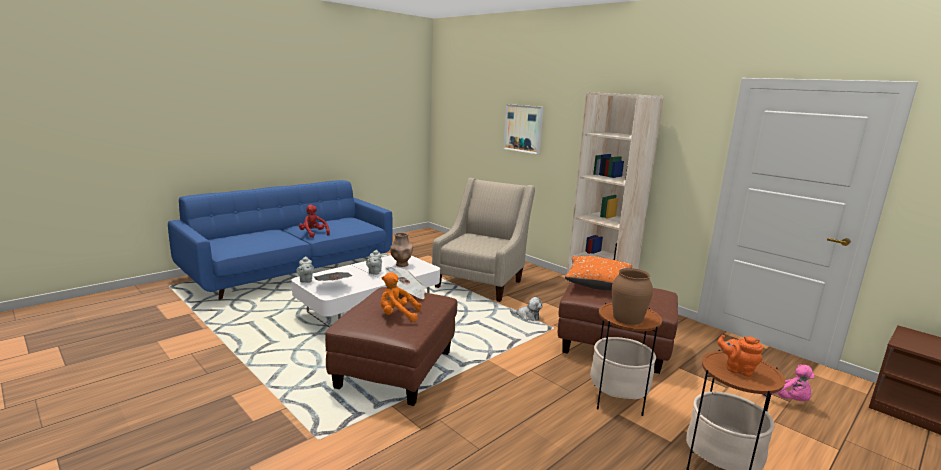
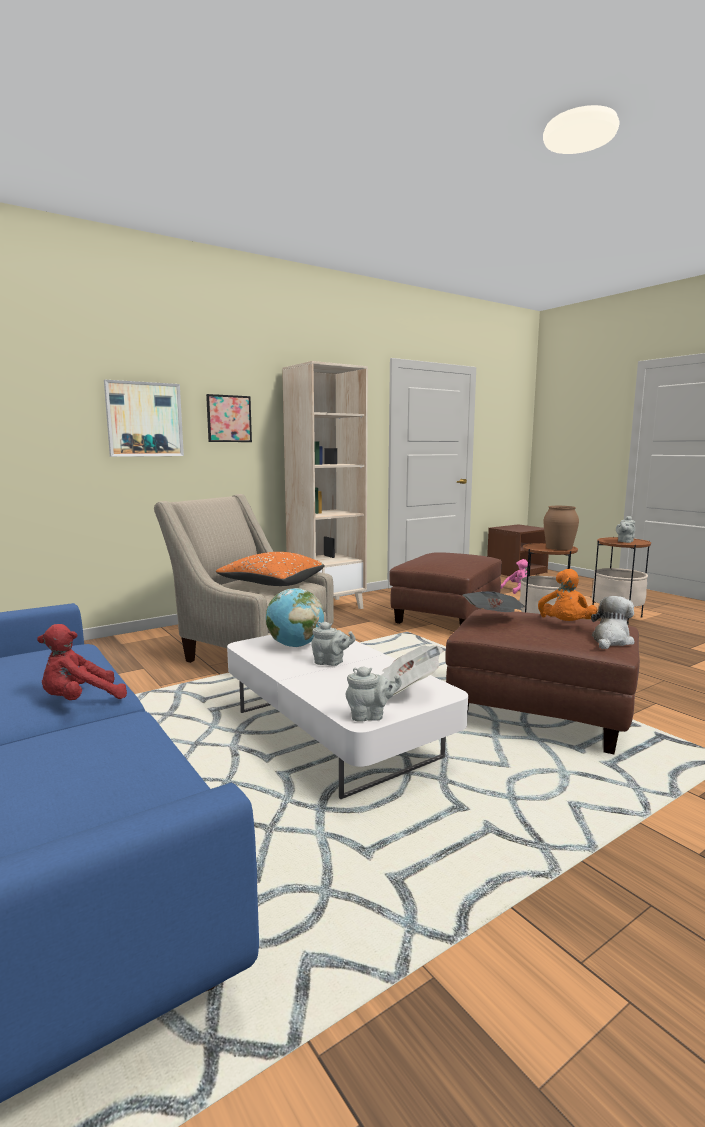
camera: 80 degrees left, 5 degrees down
(401, 265) = (295, 645): brown vase -> globe
(527, 317) = (376, 639): plush toy -> plush toy (610, 641)
(570, 132) = (229, 418): none -> picture
(598, 283) = (429, 561): orange pillow -> orange pillow (272, 584)
(737, 369) = (624, 541): orange teapot -> grey teapot

